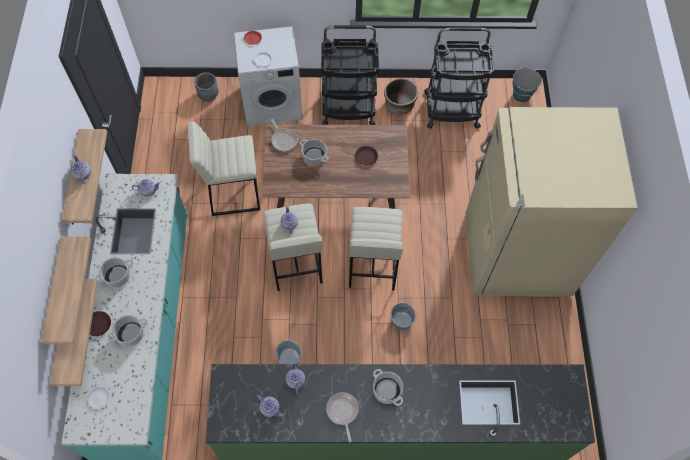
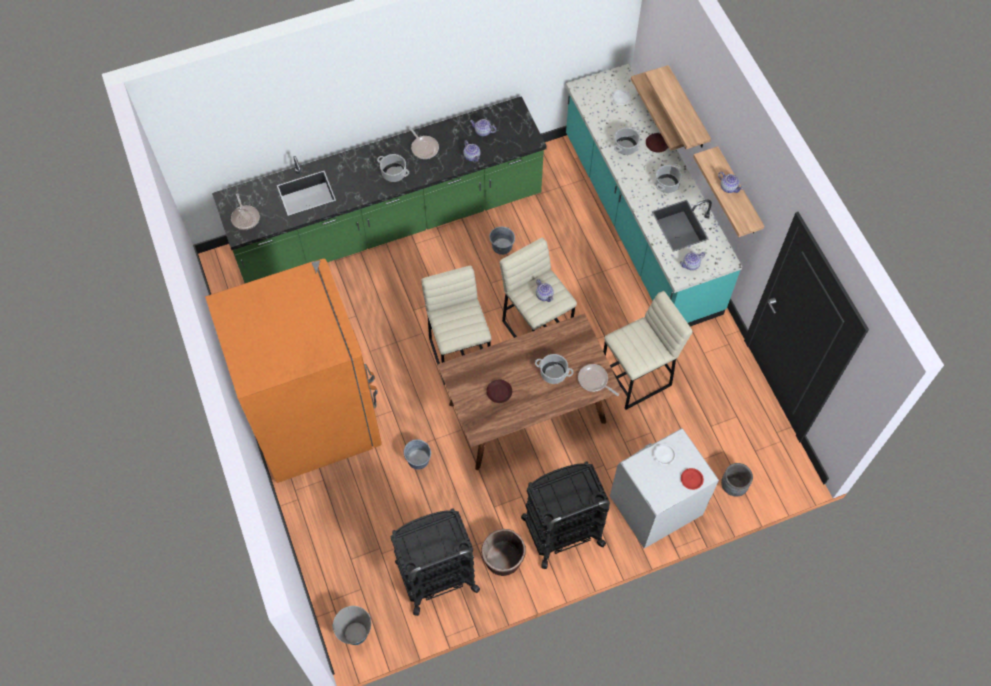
camera: 160 degrees right, 0 degrees up
(401, 321) = (411, 313): grey bucket -> grey bucket (418, 459)
(517, 254) = (314, 419): beige fridge -> orange fridge
(562, 394) = (245, 217): none -> frying pan

